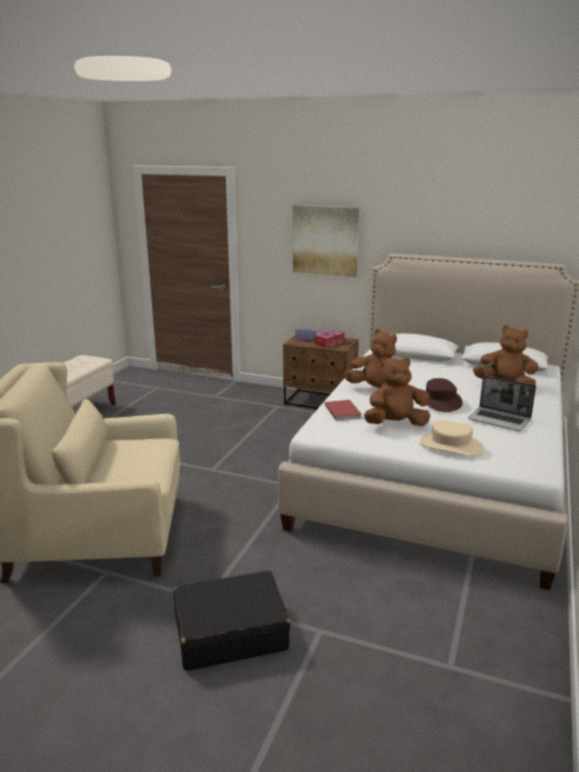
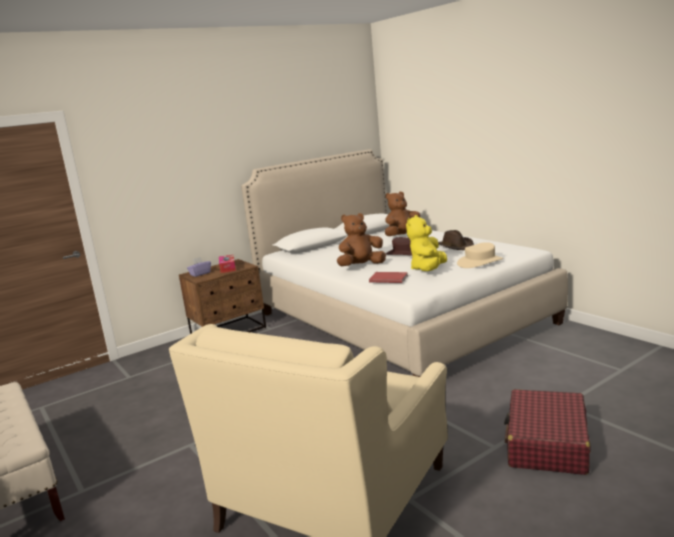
camera: 55 degrees left, 5 degrees down
(230, 632) = (546, 444): black suitcase -> red suitcase
(325, 240) = (187, 171): picture -> none
(395, 424) = (428, 269): brown plush toy -> yellow plush toy
(500, 420) = (455, 246): laptop -> brown hat

